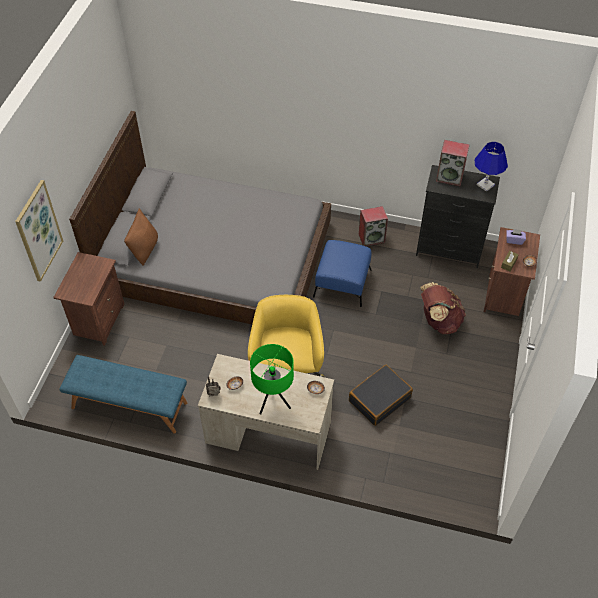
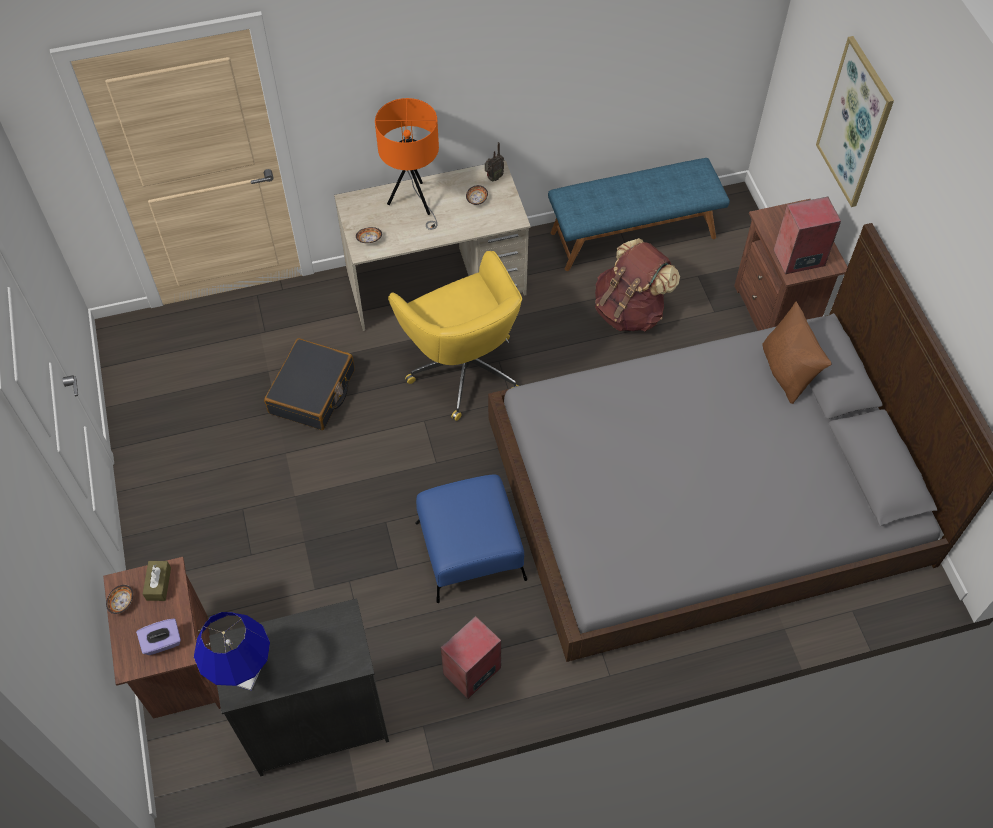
camera: 150 degrees right, 5 degrees up
(273, 402) = (414, 203): green table lamp -> orange table lamp
(439, 321) = (277, 560): brown backpack -> brown backpack (630, 310)
(450, 177) = (323, 657): speaker -> speaker (798, 258)

